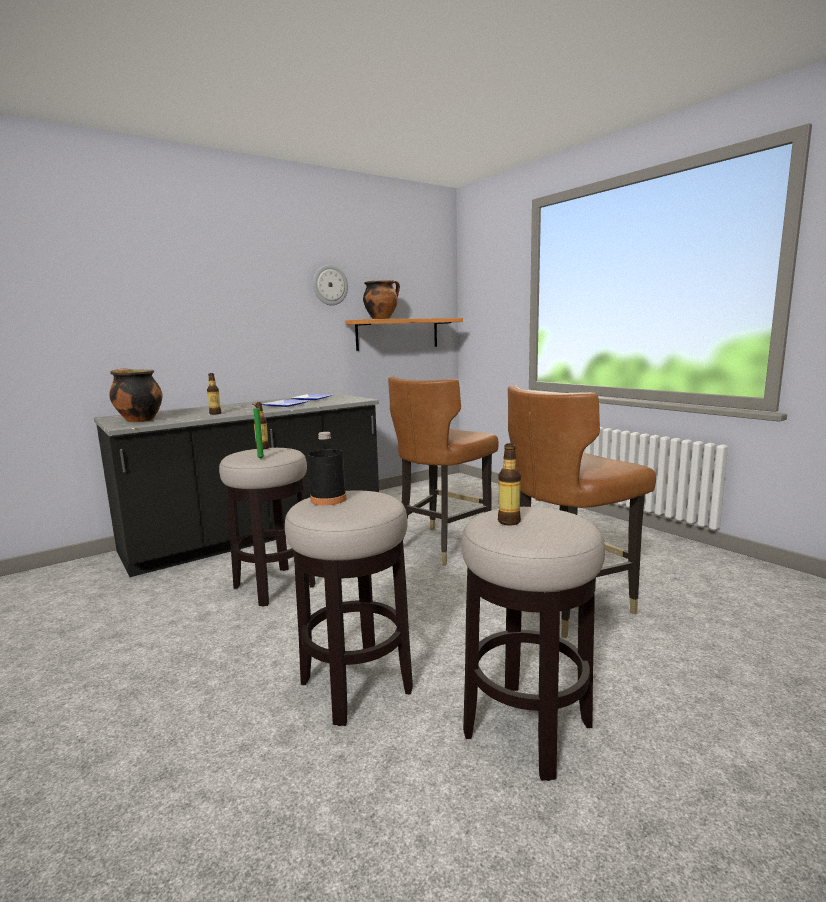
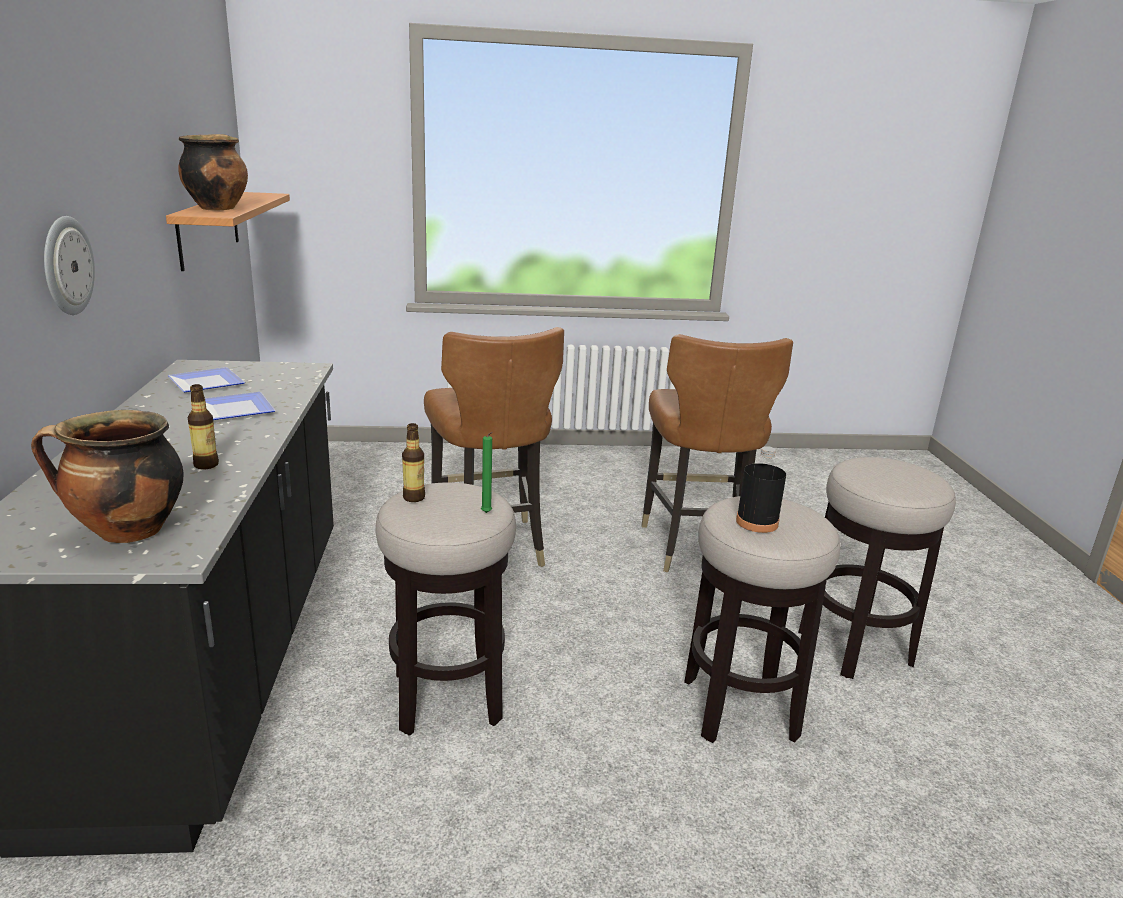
camera: 60 degrees left, 10 degrees up
(330, 285) = (144, 147): wall clock -> wall clock (66, 266)
(509, 522) = (890, 480): bottle -> none

